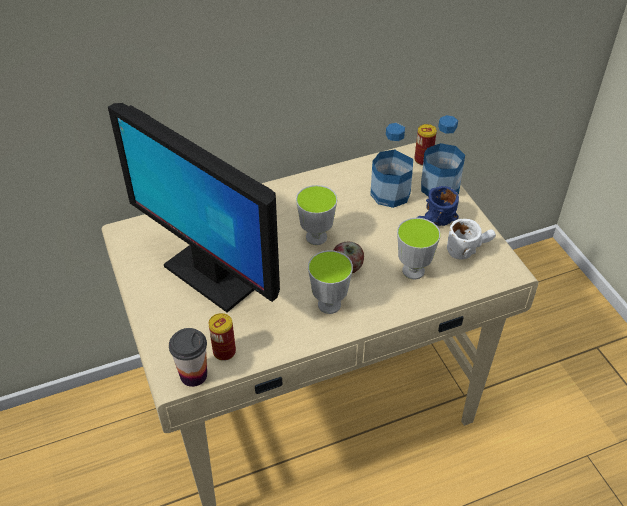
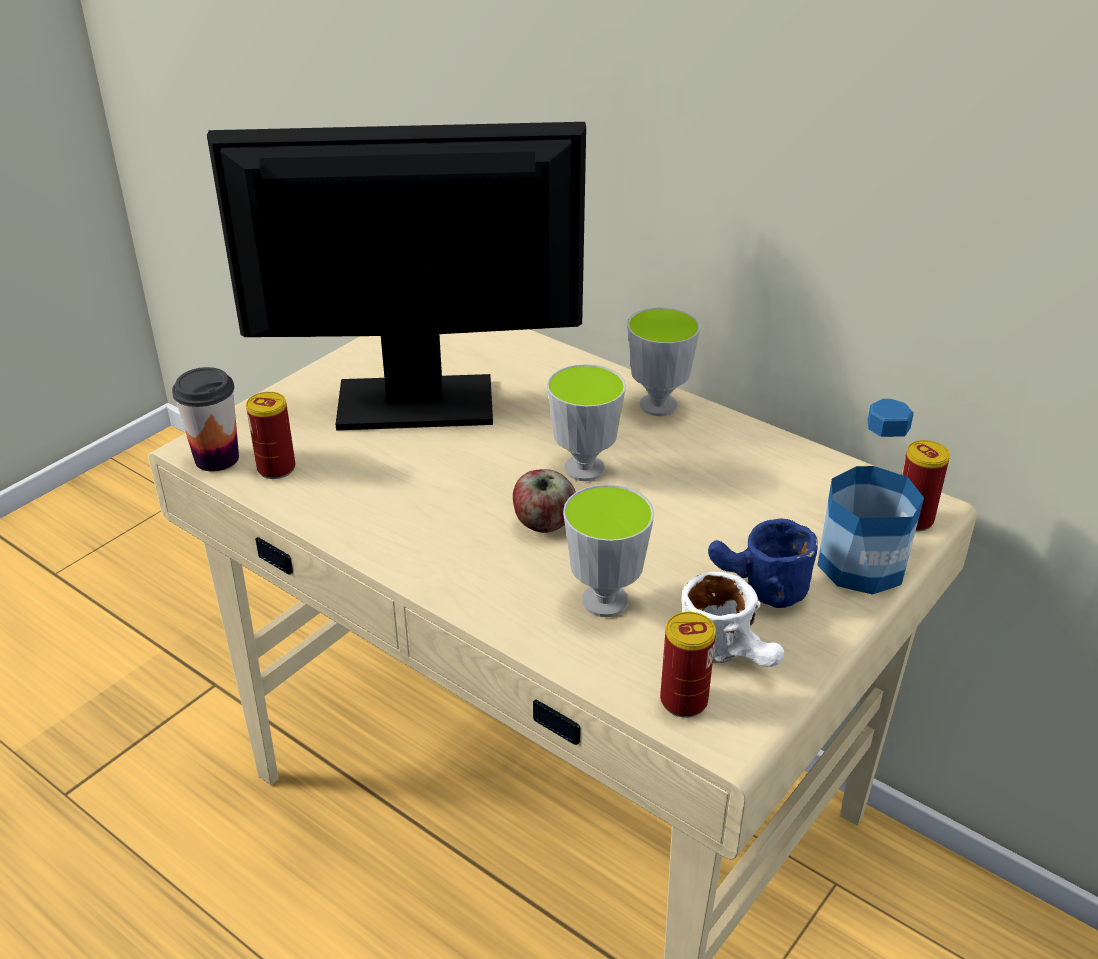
camera: 60 degrees right, 10 degrees down
(211, 274) = (417, 404): monitor -> monitor turned 75 degrees clockwise
(329, 304) = (445, 533): cup -> cup (658, 405)
(390, 193) = (775, 511): bottle -> none
(485, 274) = (683, 701): none -> can

